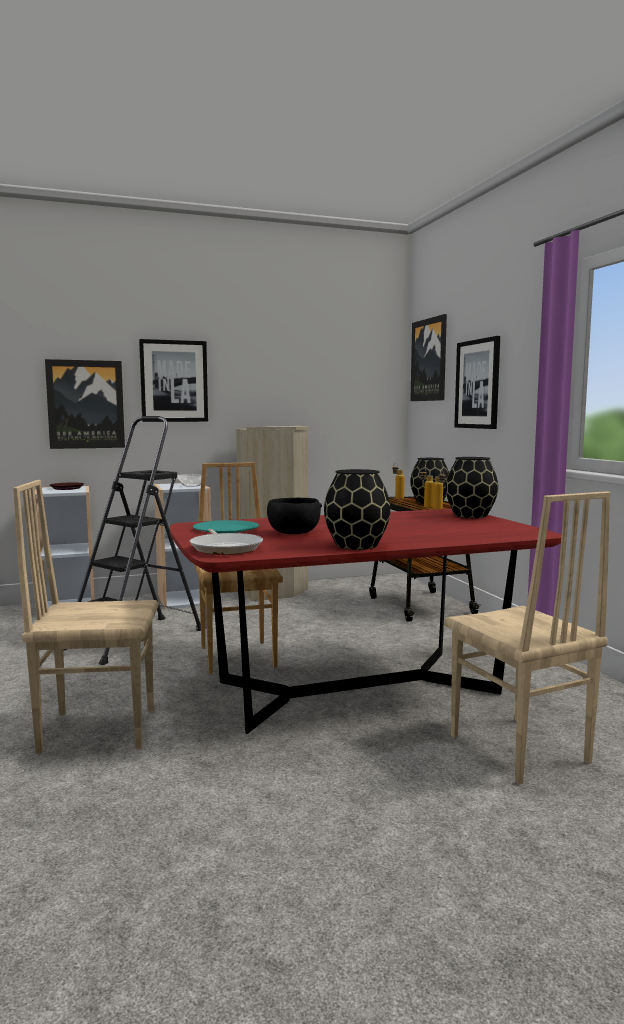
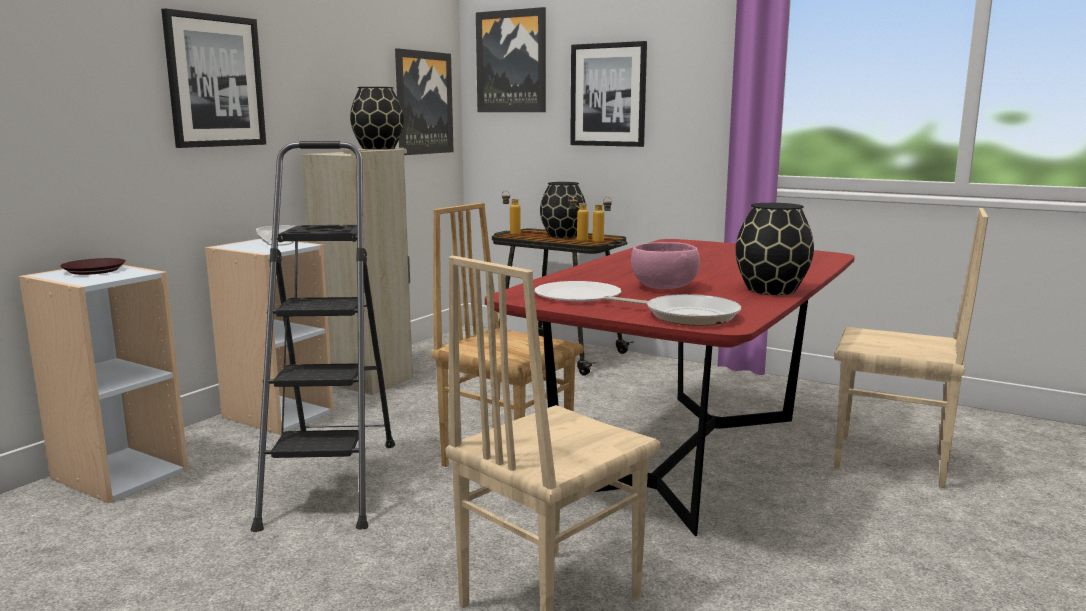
camera: 40 degrees left, 5 degrees up
(85, 404) = (86, 120): picture -> picture (423, 103)
(226, 529) = (577, 294): turquoise plate -> white plate
(293, 533) = (664, 287): black bowl -> pink bowl
(470, 515) = (709, 244): black vase -> black vase (378, 148)

